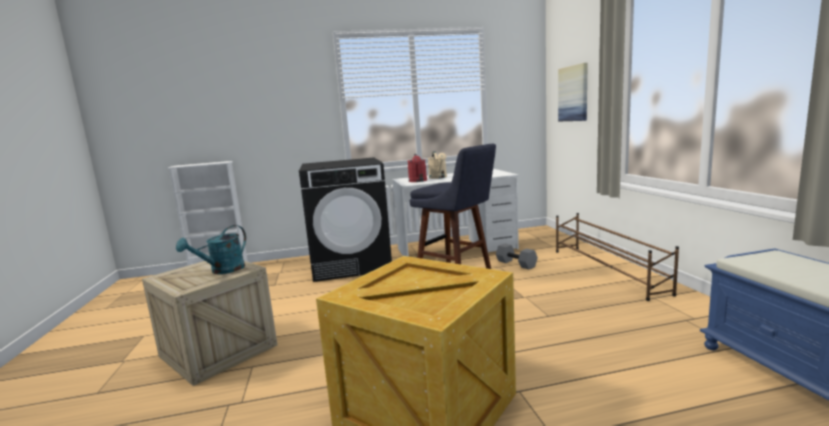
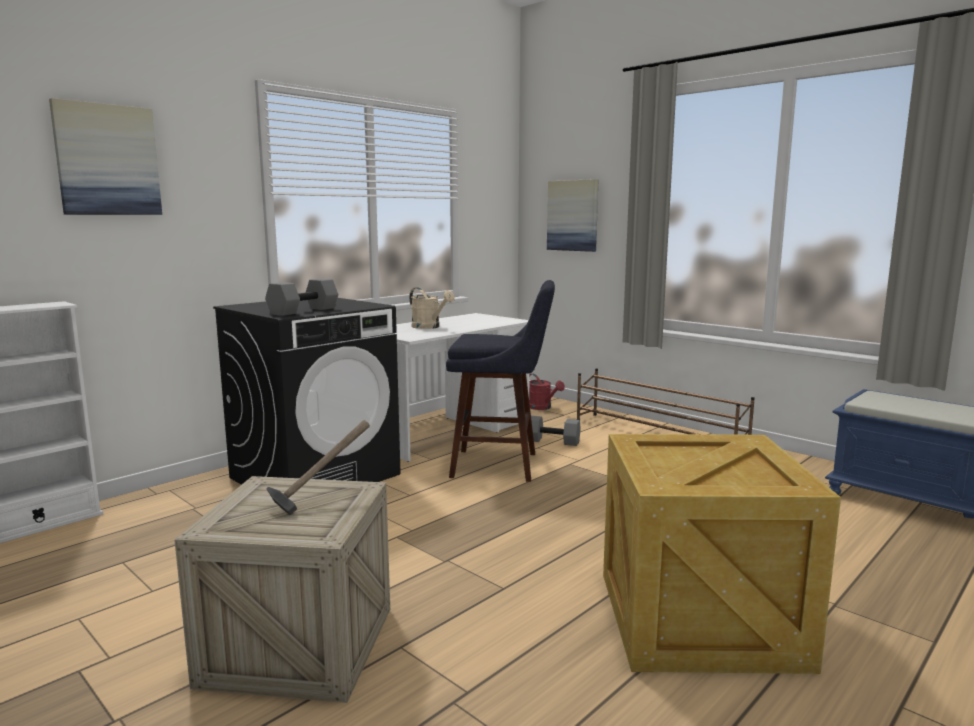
camera: 35 degrees left, 0 degrees up
(222, 271) = (319, 499): turquoise watering can -> hammer
(251, 88) = (107, 160): none -> picture
(326, 166) = (303, 311): none -> grey dumbbell
(418, 181) = (412, 333): red watering can -> red watering can (542, 408)

